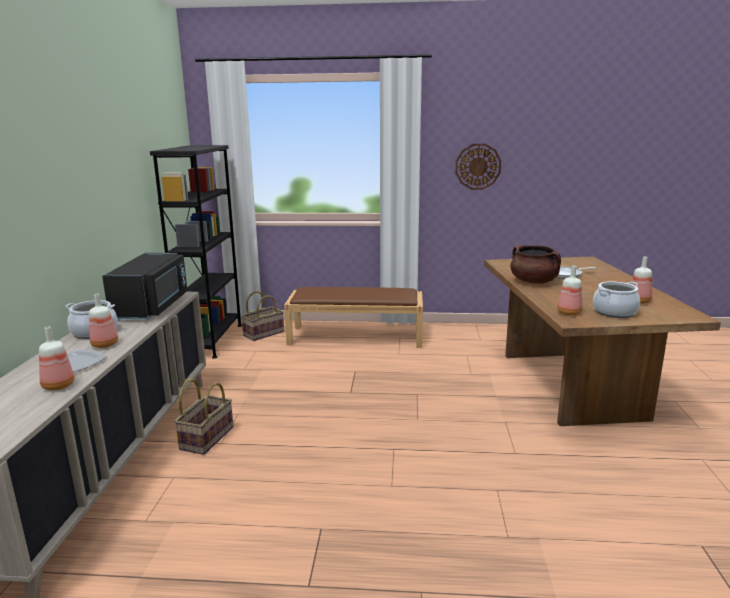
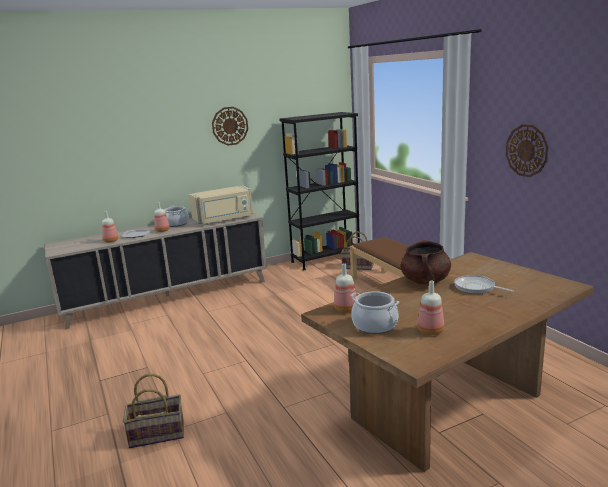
camera: 60 degrees right, 0 degrees up
(107, 161) = (230, 126): none -> wall clock
(153, 307) = (224, 219): black microwave -> beige microwave
(206, 438) = (209, 306): basket -> basket (157, 434)

